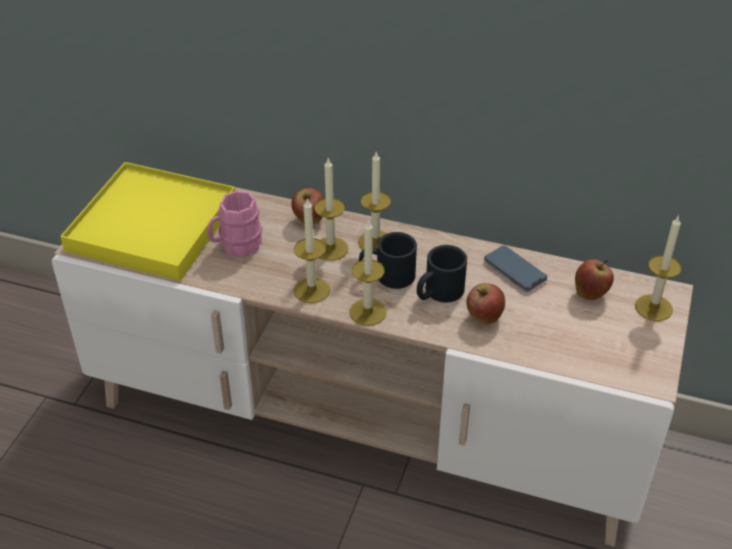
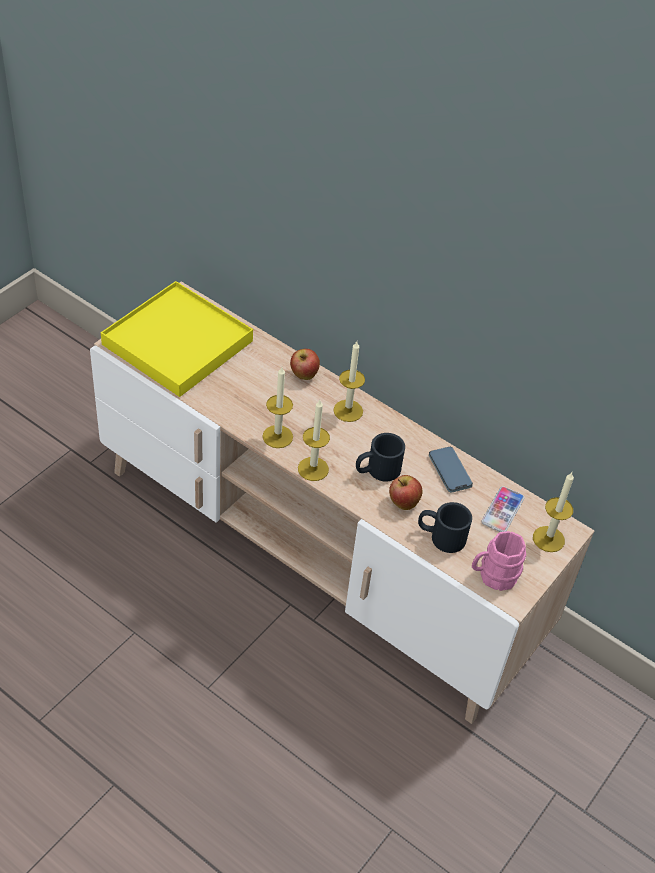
camera: 15 degrees right, 5 degrees up
(236, 246) = (235, 380): pink mug -> pink mug (493, 575)
(331, 249) = (309, 405): candle -> none
(387, 275) = (343, 443): black mug -> black mug (441, 536)
(591, 293) = (502, 510): apple -> phone

